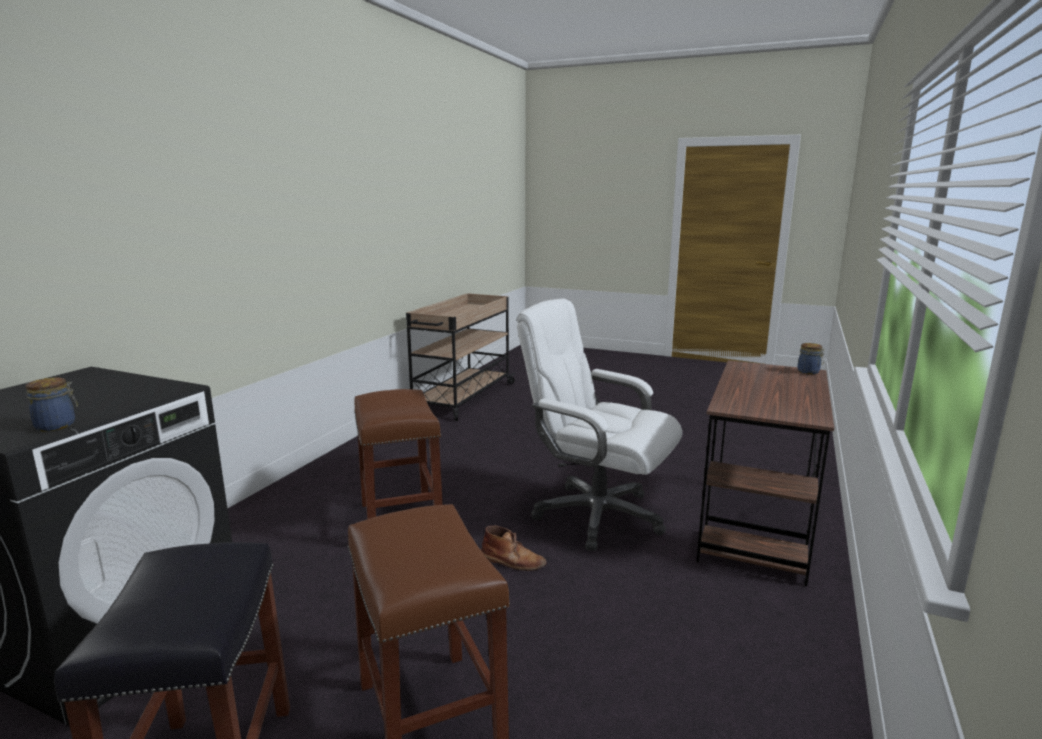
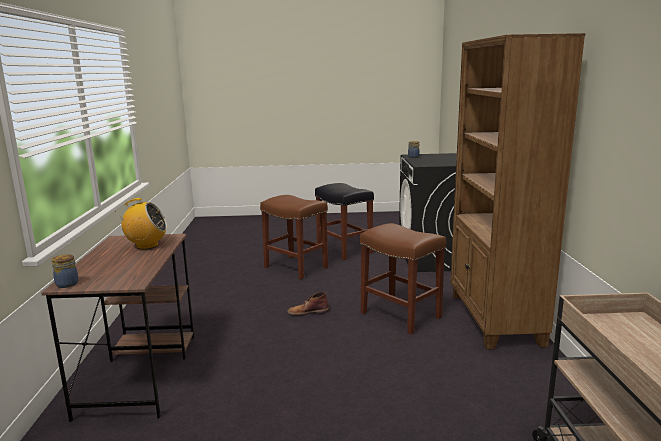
camera: 155 degrees right, 0 degrees up
(315, 488) = (494, 319): none -> brown bookcase
(596, 515) = (271, 351): white office chair -> none
(755, 399) = (146, 246): none -> radio

